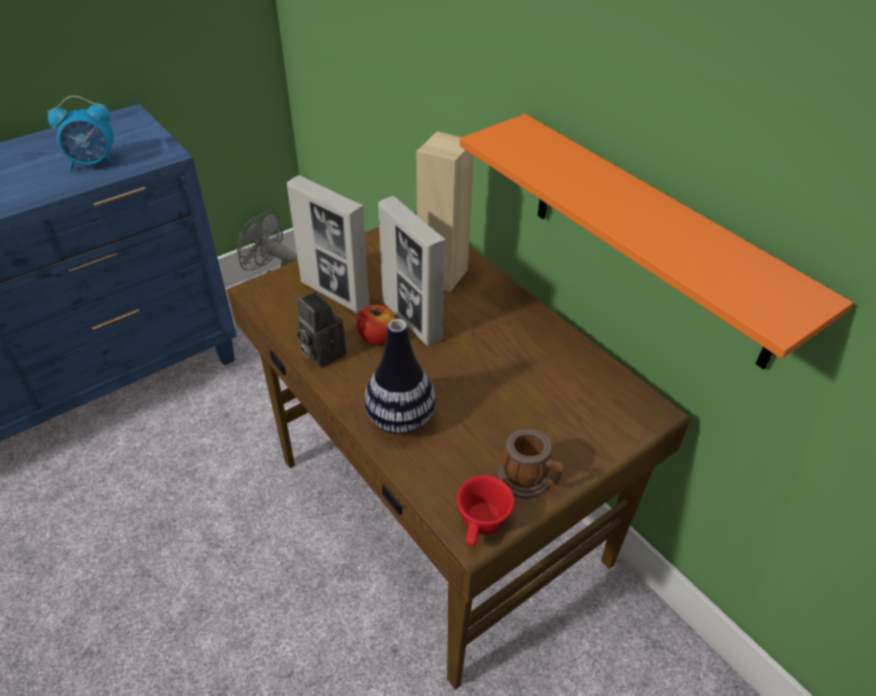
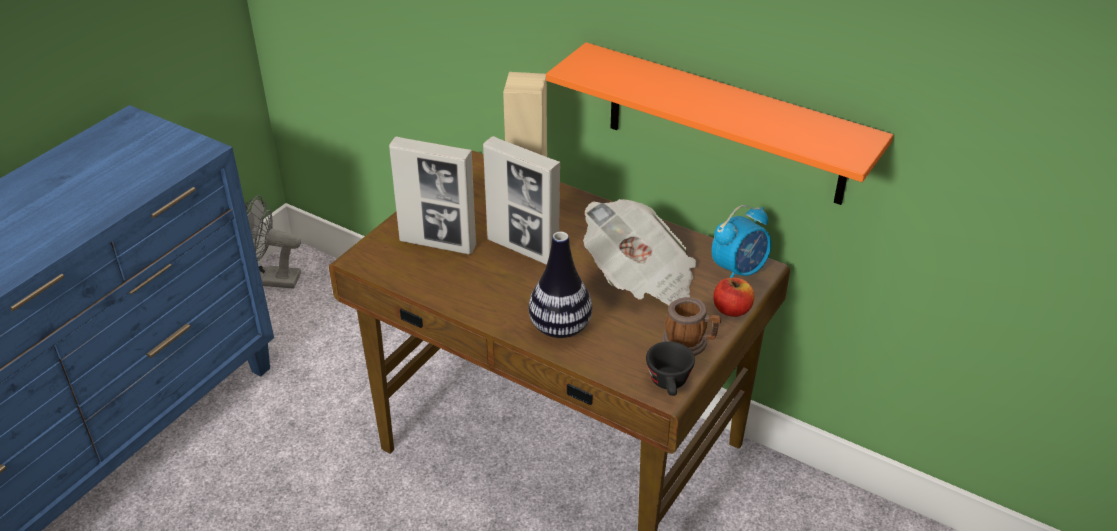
camera: 20 degrees left, 5 degrees down
(94, 163) = (131, 174): alarm clock -> alarm clock (739, 270)
(321, 352) = (457, 295): camera -> none
(377, 337) = (500, 270): apple -> apple (732, 309)
(481, 526) = (669, 384): red cup -> black cup
(514, 387) = (640, 279): none -> newspaper

